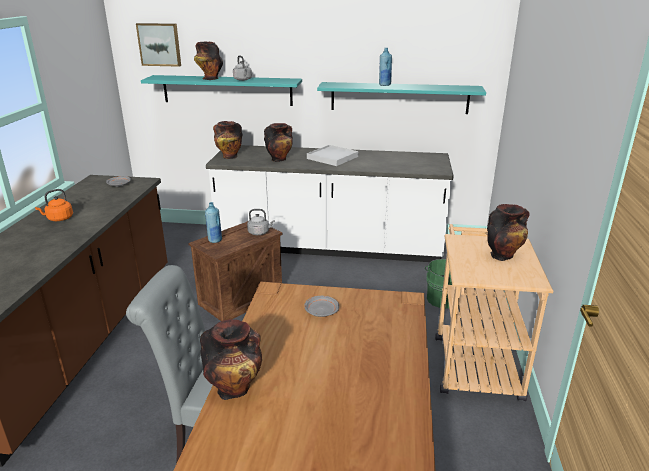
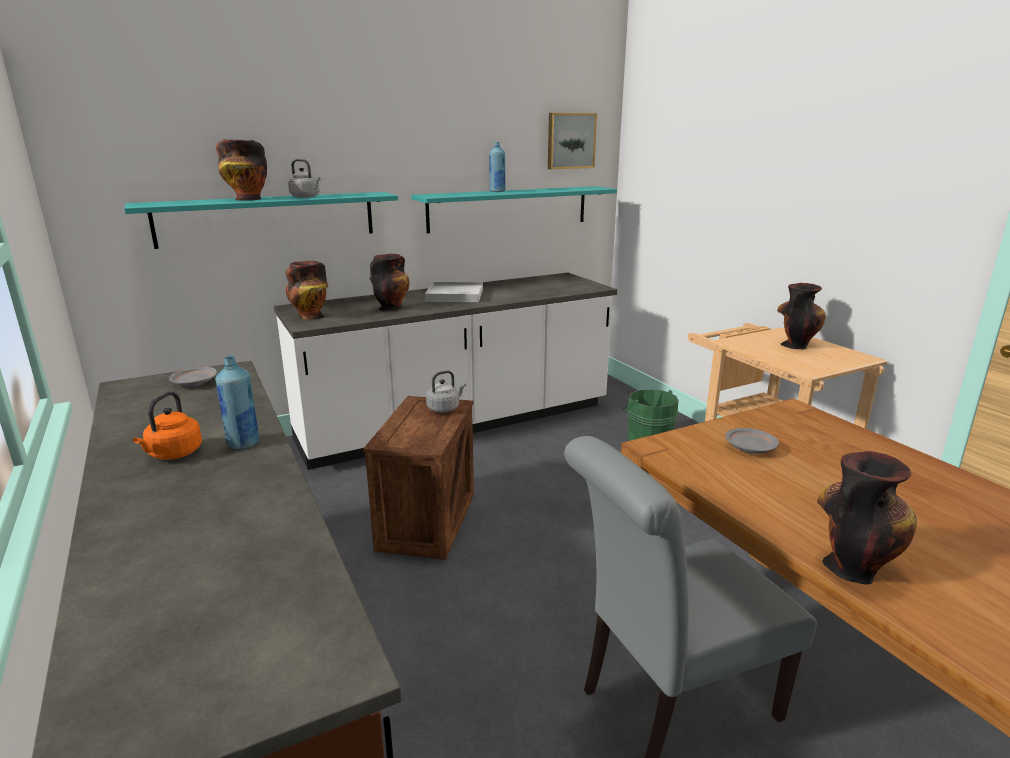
camera: 35 degrees left, 5 degrees down
(159, 44) = (137, 148): picture -> picture (570, 141)
(215, 240) = (398, 434): blue bottle -> blue bottle (243, 443)

